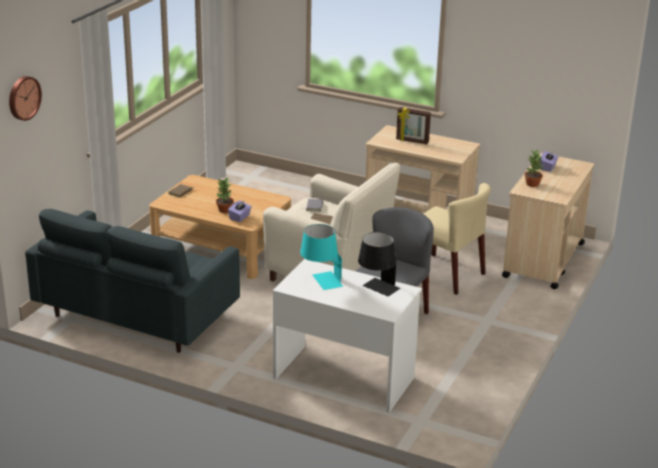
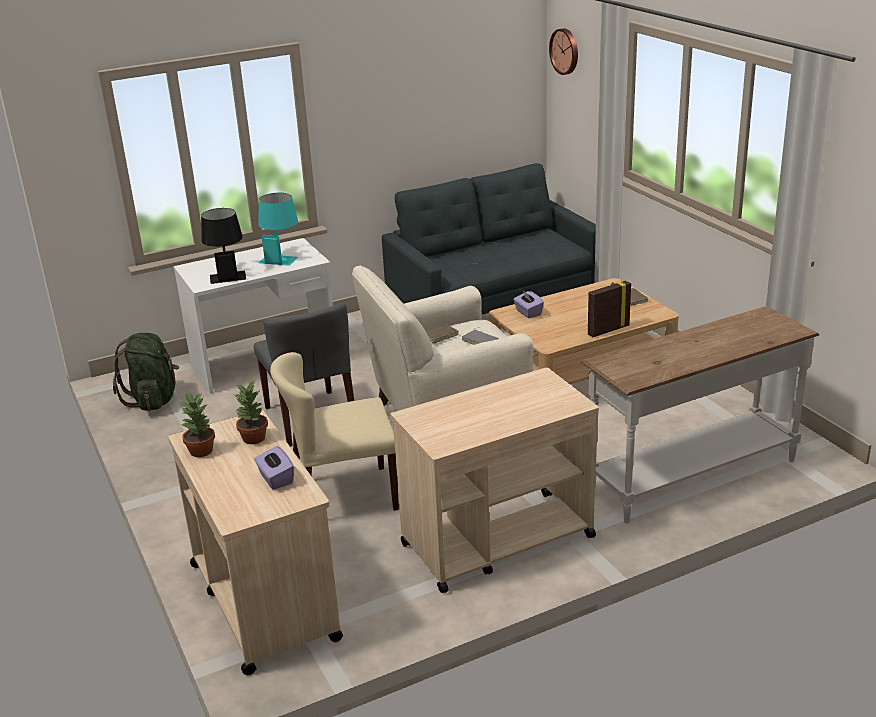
camera: 130 degrees right, 0 degrees up
(224, 210) = (556, 309): potted plant -> potted plant (201, 450)
(298, 193) = (691, 474): none -> white console table
(412, 141) = (511, 403): picture frame -> picture frame (608, 330)
(453, 399) = (153, 400): none -> green backpack

